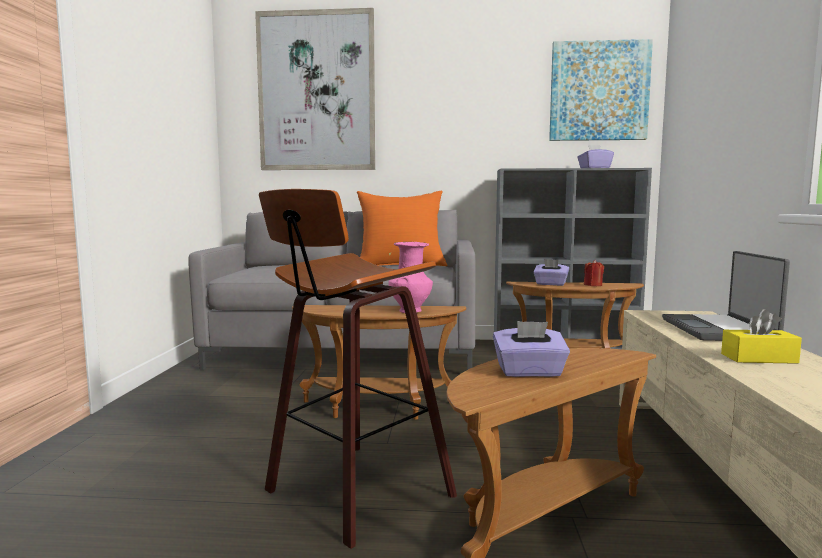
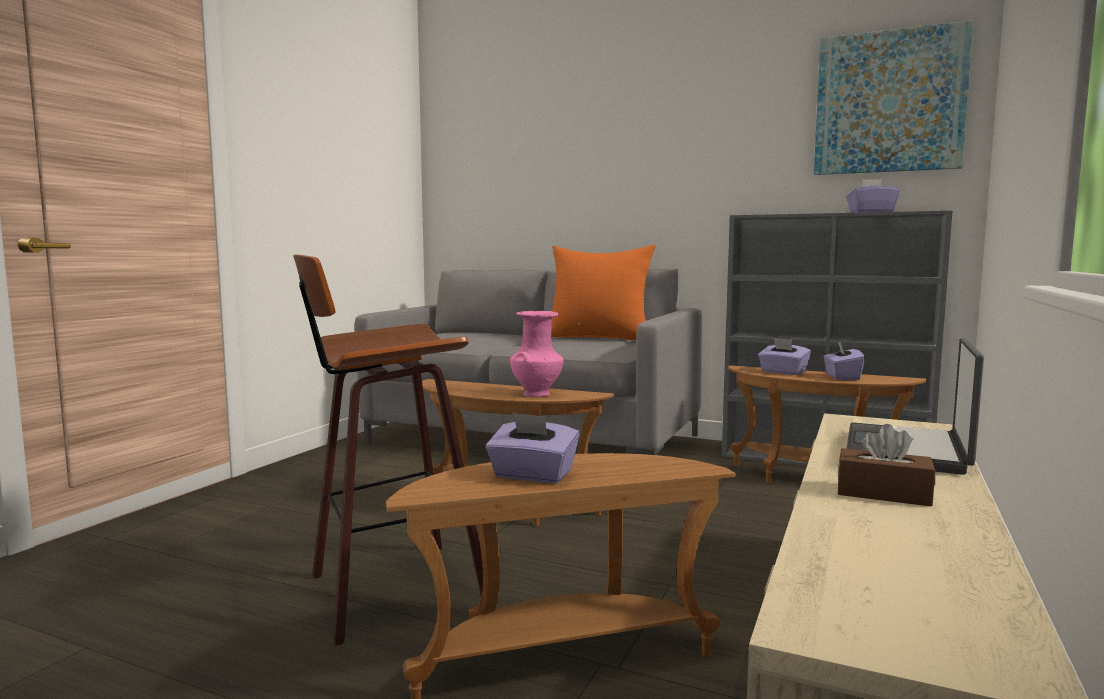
camera: 20 degrees right, 0 degrees up
(316, 92) = (524, 126): picture -> none
(593, 285) = (842, 377): red candle -> purple tissue box
(759, 358) = (883, 493): yellow tissue box -> brown tissue box

